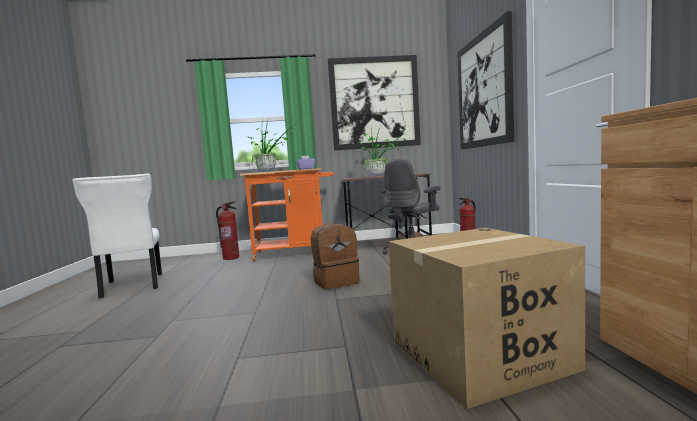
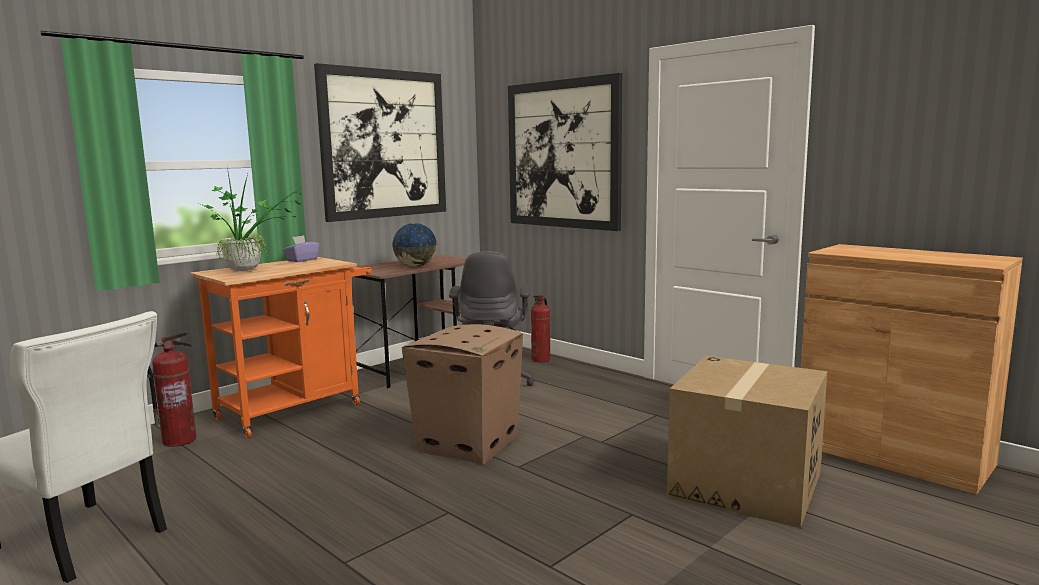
camera: 40 degrees left, 5 degrees up
(336, 282) = (469, 443): brown backpack -> cardboard box
(380, 176) = (415, 266): potted plant -> globe

